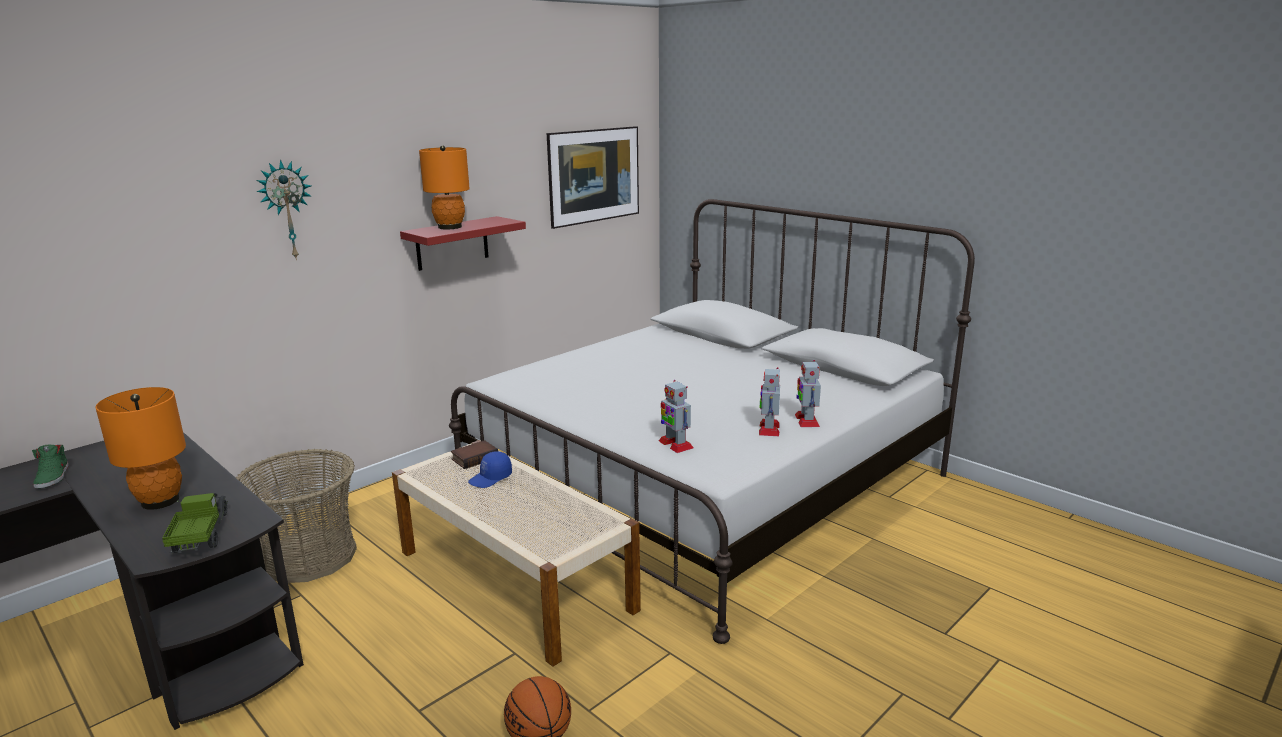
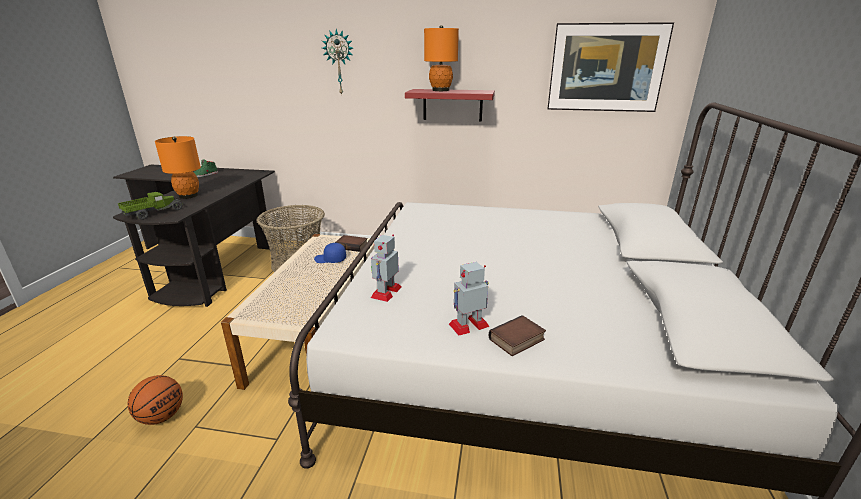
camera: 55 degrees right, 5 degrees up
(806, 420) = (517, 340): toy robot -> book

